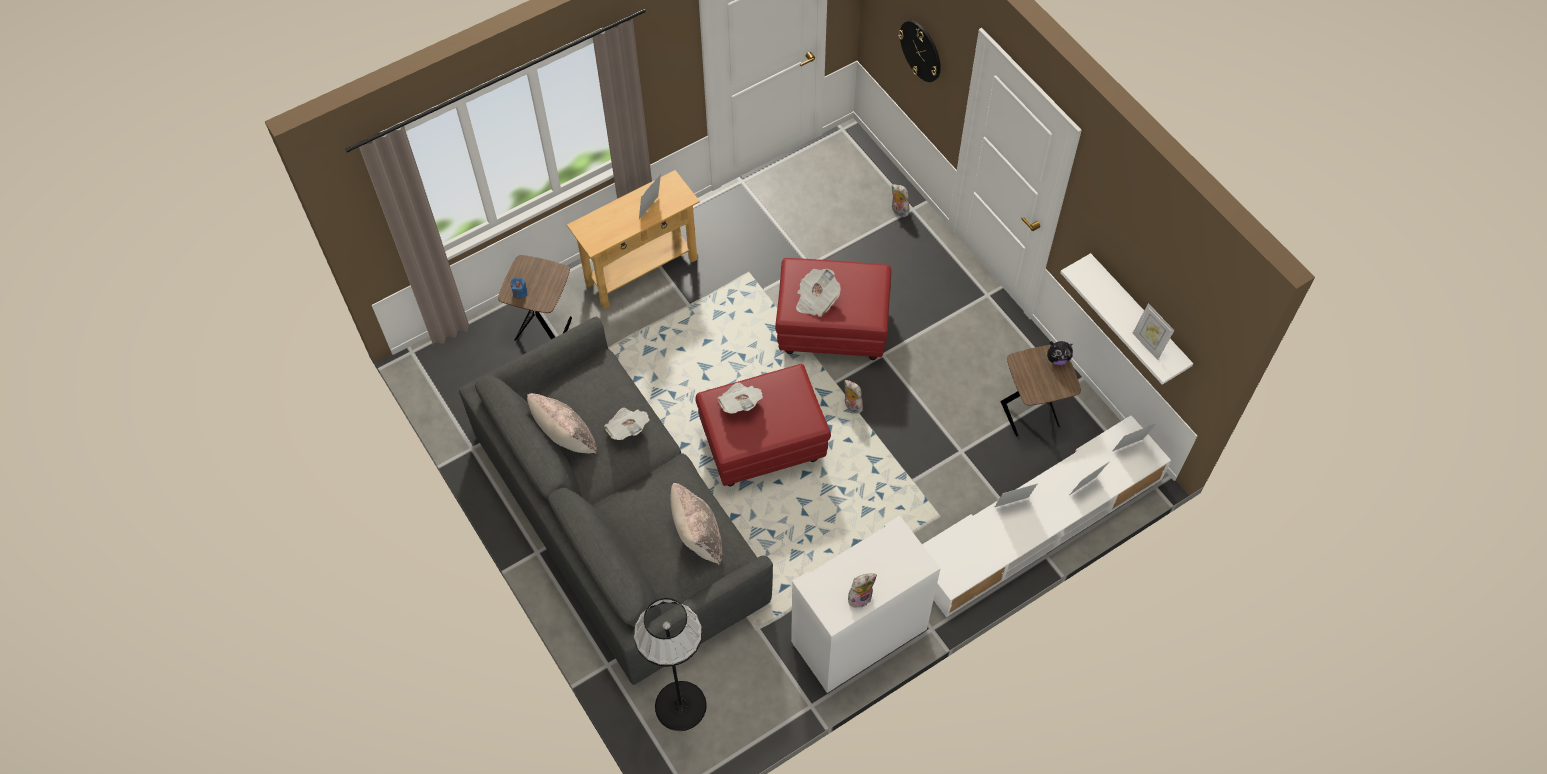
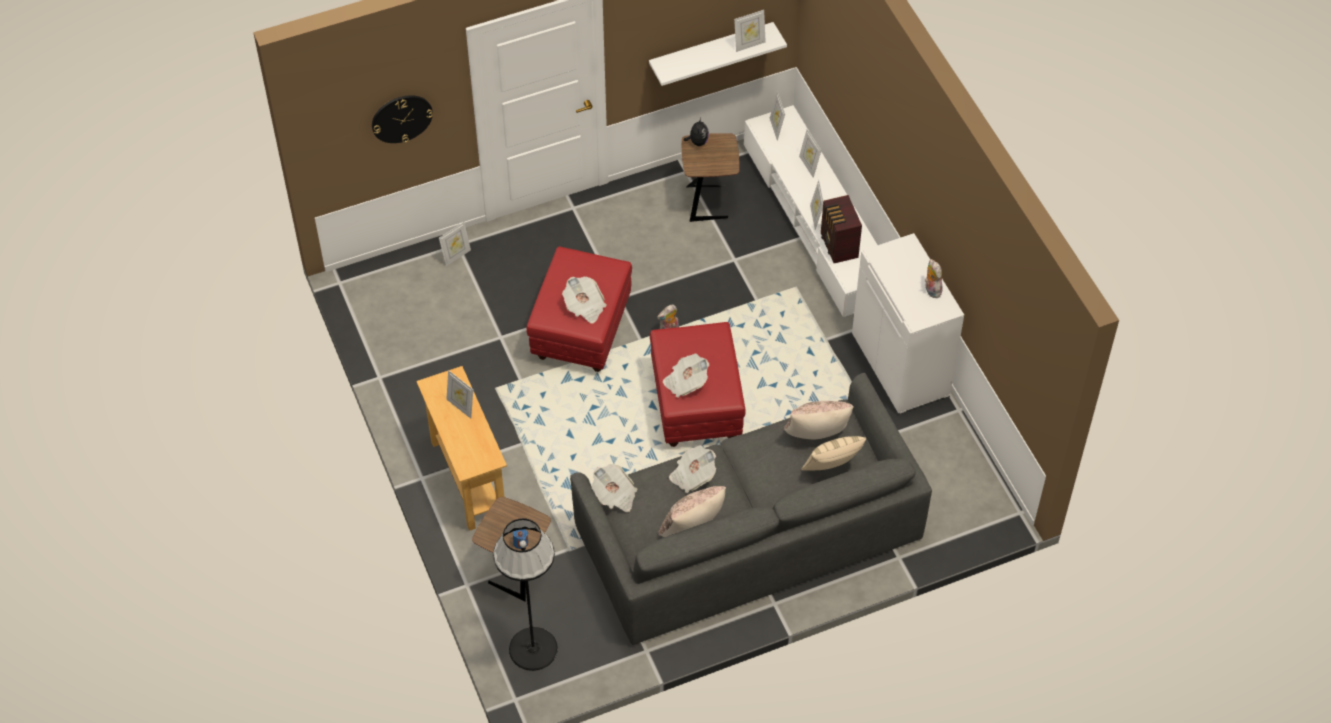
camera: 80 degrees left, 5 degrees down
(594, 366) = (615, 495): none -> newspaper
(655, 557) = (832, 470): none -> beige pillow
(680, 705) = (945, 506): black floor lamp -> black floor lamp (533, 649)
(898, 210) = (456, 256): plush toy -> picture frame
(977, 534) = (838, 246): none -> radio

